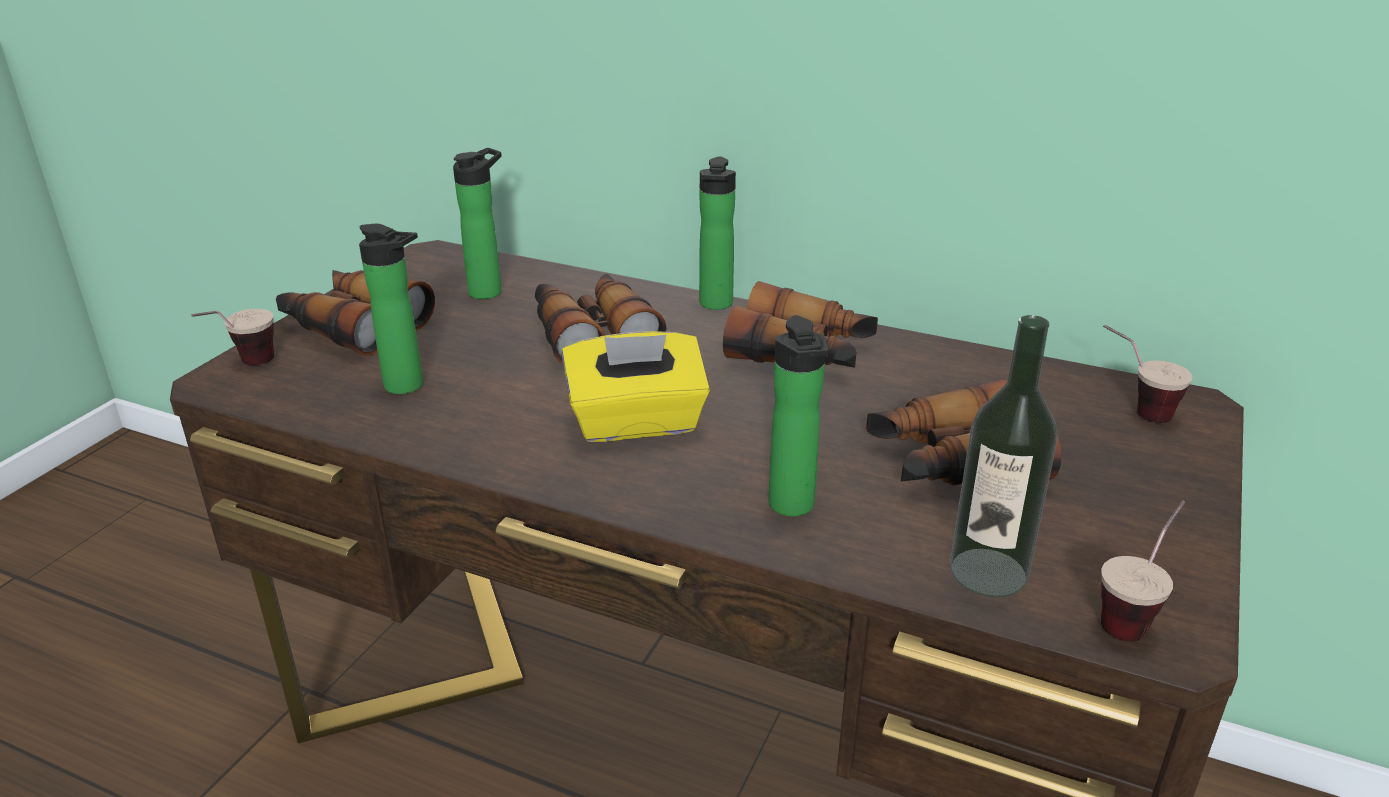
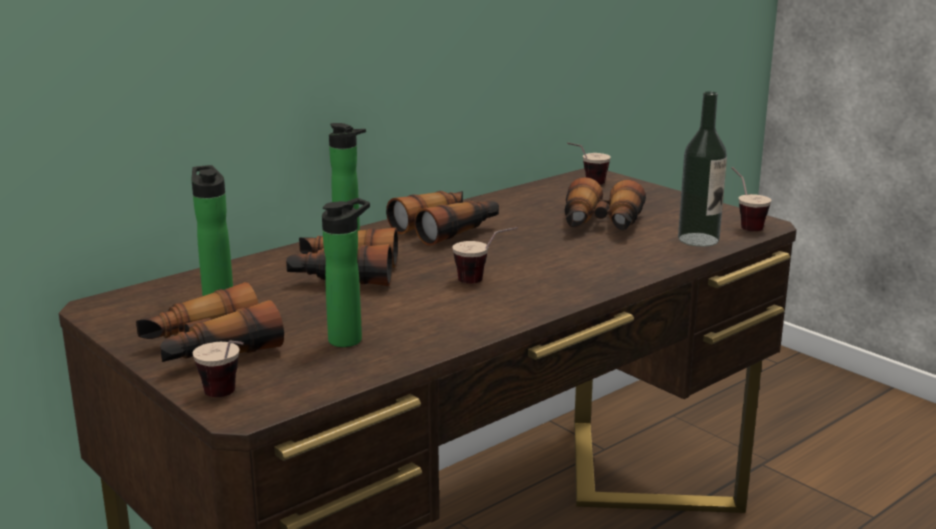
camera: 65 degrees left, 10 degrees down
(637, 423) = (484, 281): yellow tissue box -> cup
(793, 508) = (614, 263): bottle -> none

